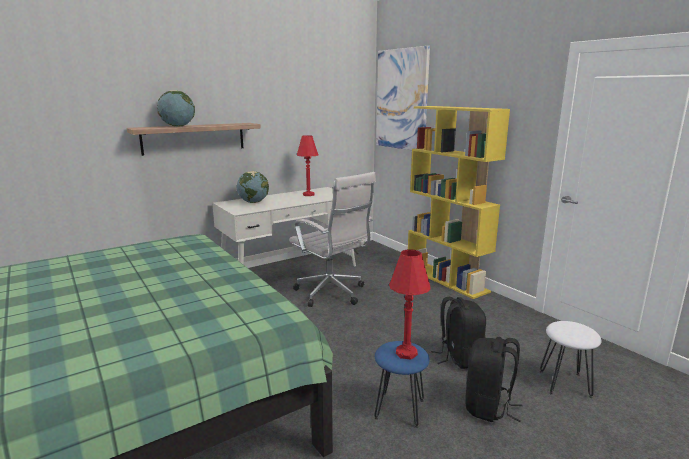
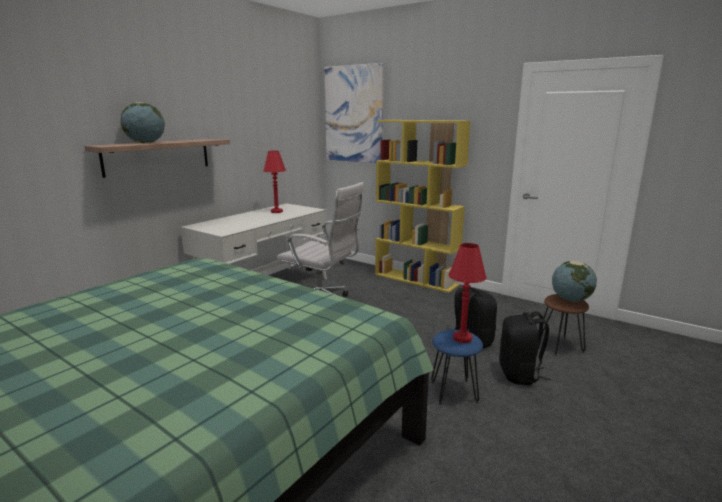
camera: 20 degrees left, 0 degrees up
(253, 202) = (227, 222): globe -> globe (570, 300)
(565, 383) = (560, 345): white stool -> brown stool

